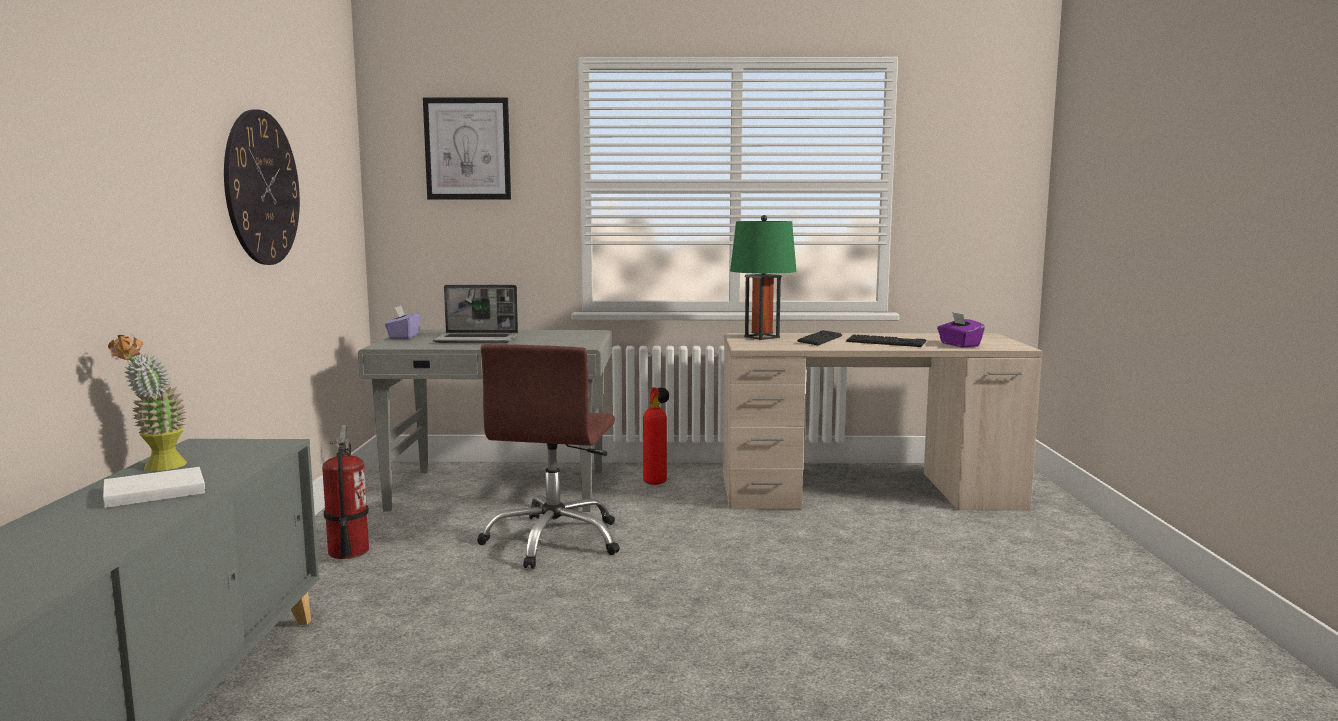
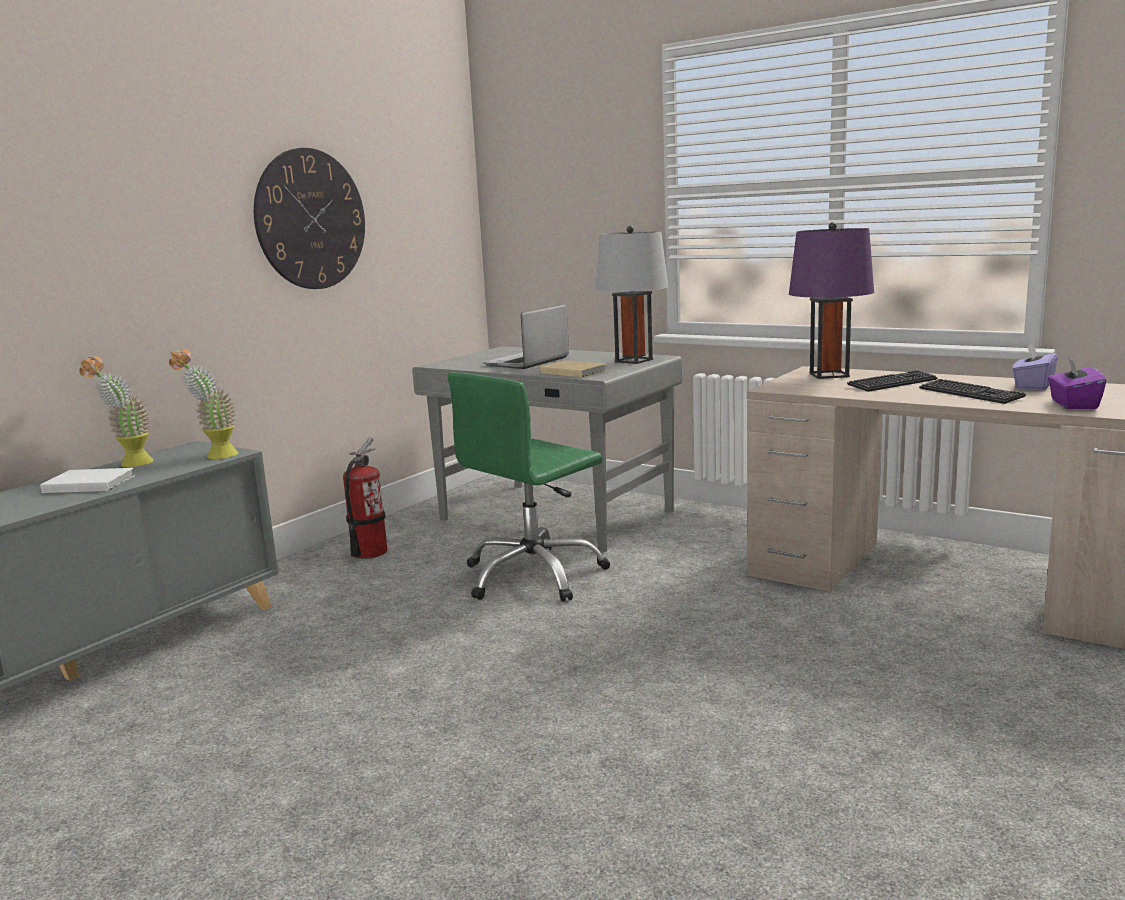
camera: 35 degrees right, 5 degrees up
(260, 449) = (213, 456): none -> potted plant
(403, 337) = (476, 355): purple tissue box -> purple tissue box (1033, 386)
(467, 149) = (561, 159): picture -> none
(478, 340) = (527, 362): laptop -> laptop turned 90 degrees clockwise
(548, 344) = (573, 371): none -> beige book
(554, 540) = (534, 576): brown office chair -> green office chair
(580, 334) = (634, 360): none -> grey table lamp
(656, 482) = (713, 530): fire extinguisher -> none
(762, 337) = (829, 375): green table lamp -> purple table lamp

